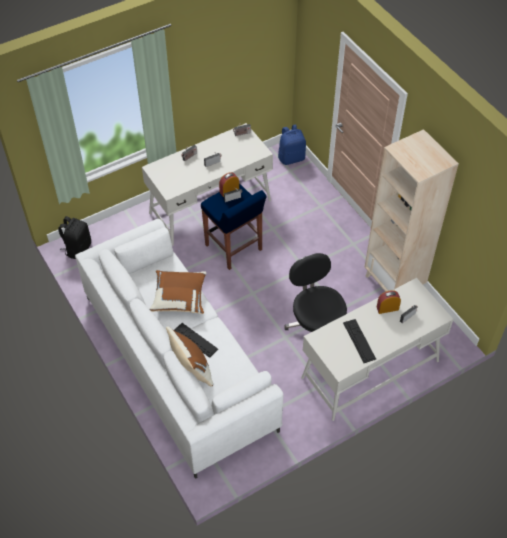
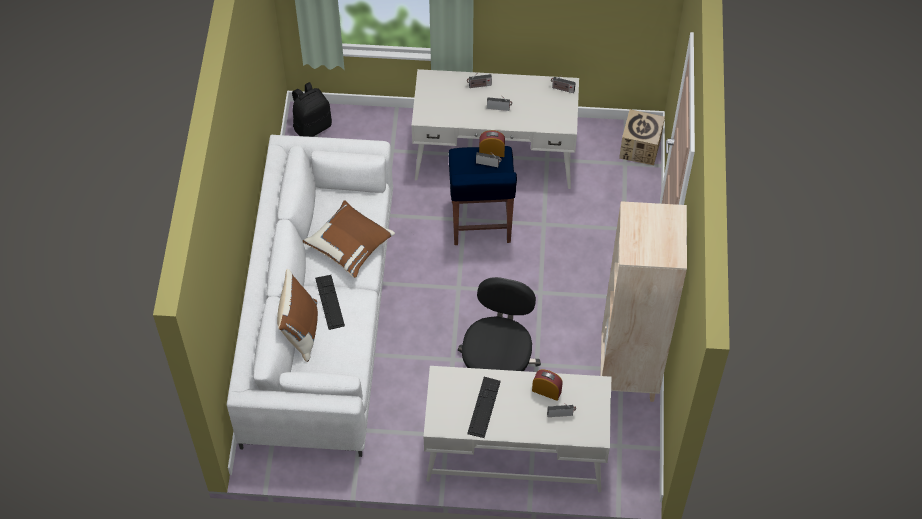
camera: 35 degrees right, 5 degrees up
(291, 158) = (640, 148): blue backpack -> cardboard box

